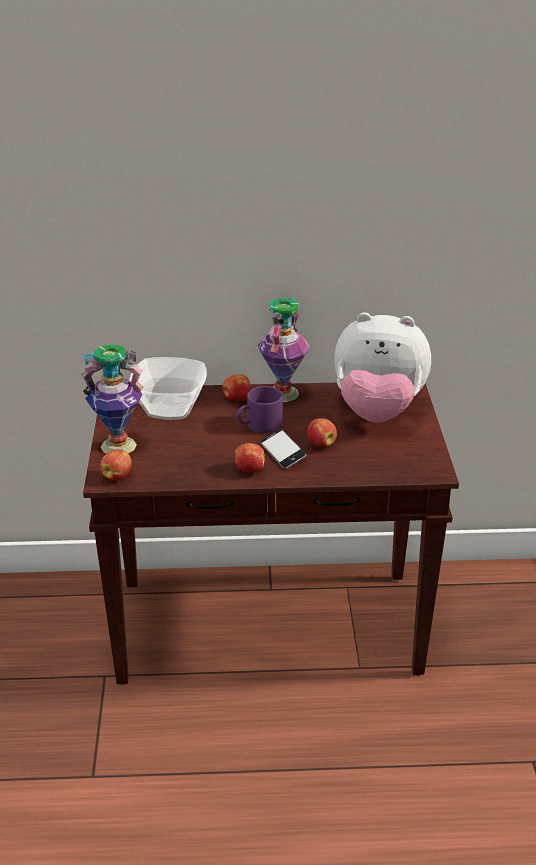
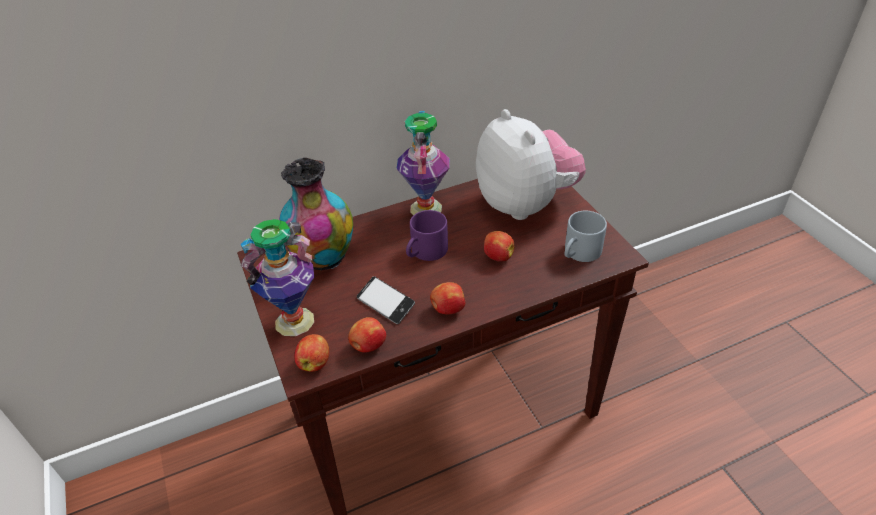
camera: 20 degrees left, 10 degrees up
(169, 408) = (322, 257): bowl -> vase
(236, 399) = (385, 227): apple -> apple (368, 346)
(283, 453) = (468, 278): phone -> phone (385, 303)
(377, 412) = (525, 204): plush toy -> plush toy turned 105 degrees counterclockwise
(398, 460) = (580, 253): none -> grey mug

